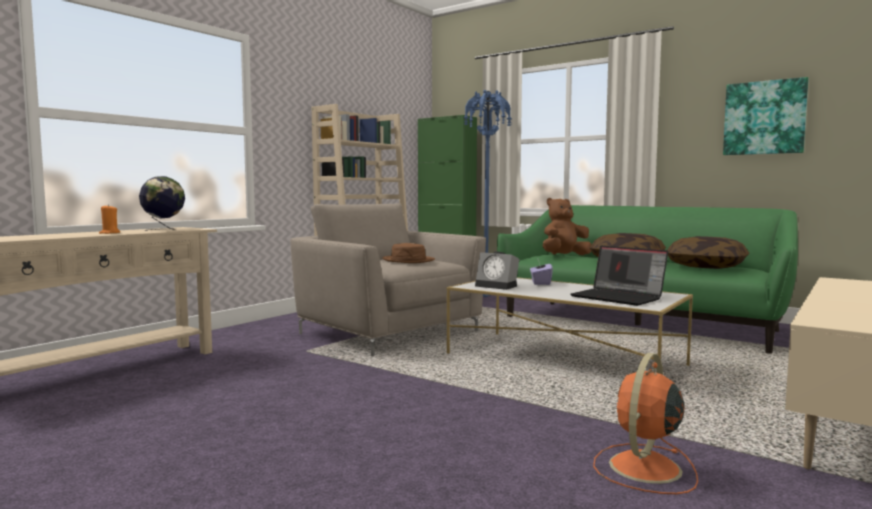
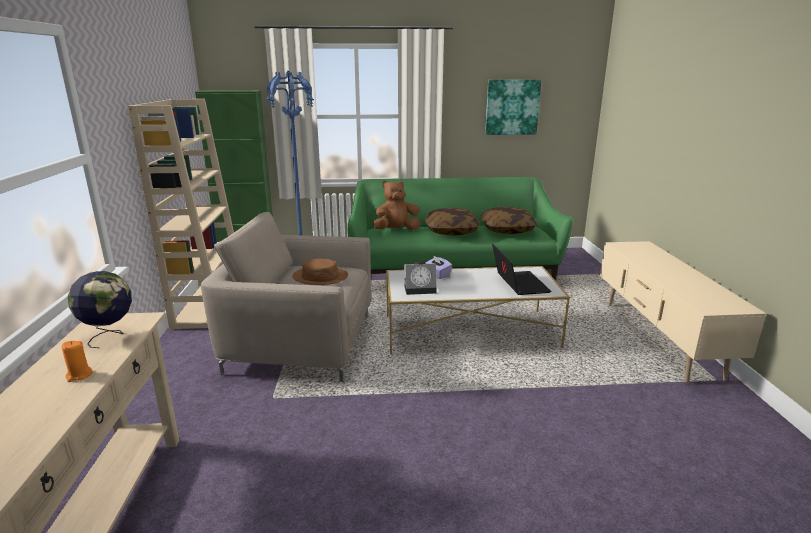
camera: 40 degrees left, 15 degrees up
(564, 256) = (396, 230): brown plush toy -> brown plush toy turned 45 degrees clockwise
(619, 297) = (518, 283): laptop -> laptop turned 105 degrees counterclockwise
(644, 468) = (642, 419): orange fan -> none

